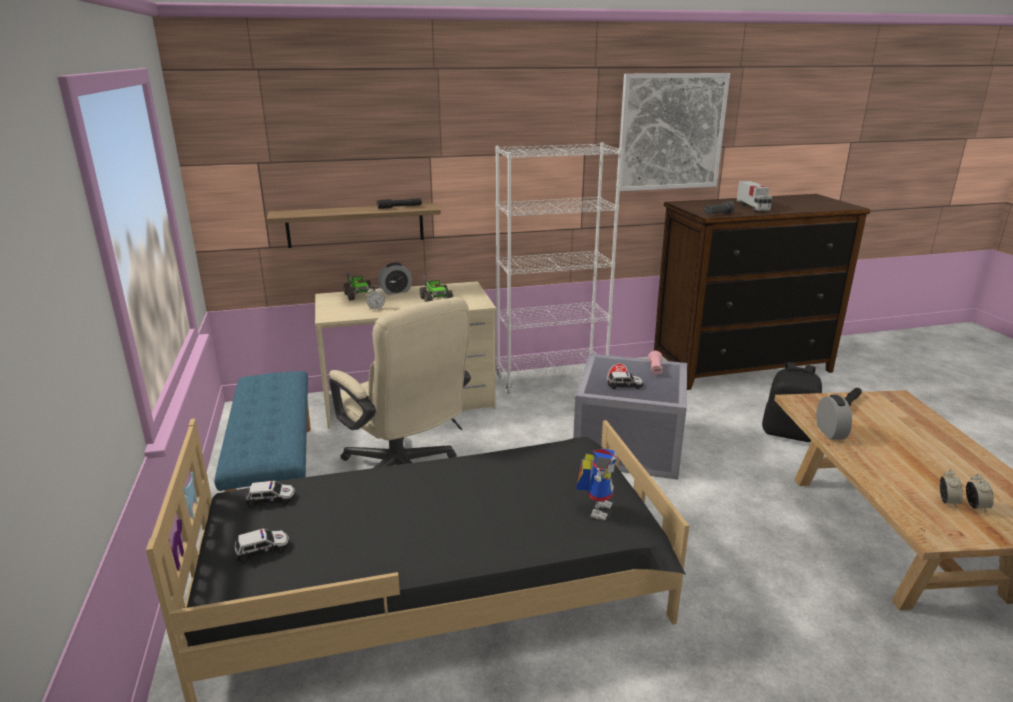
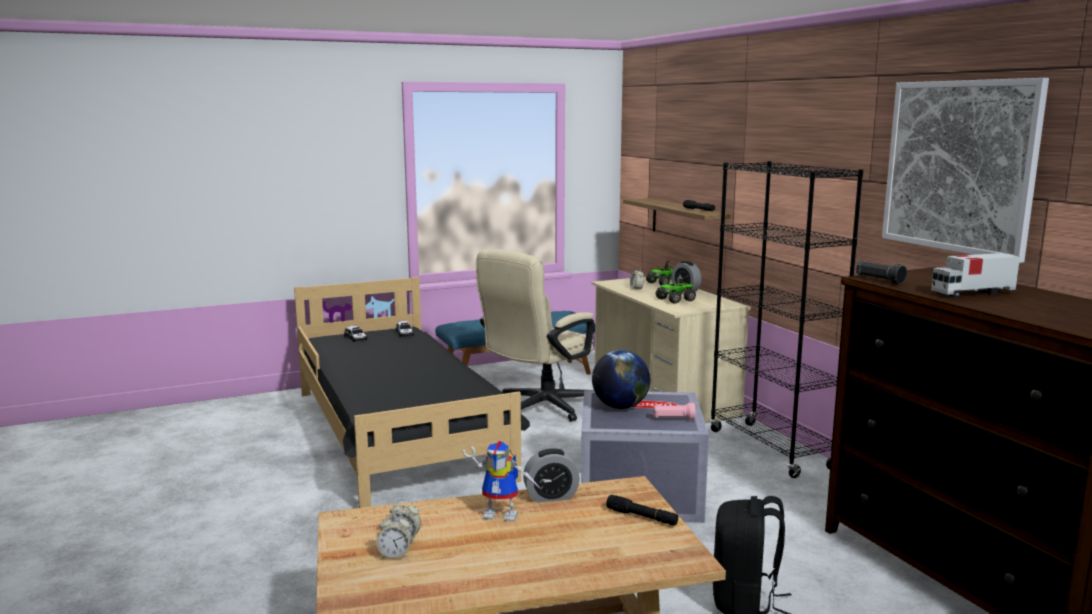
camera: 80 degrees right, 10 degrees down
(551, 380) = (770, 449): white bookcase -> black bookcase
(596, 508) = (396, 403): toy robot -> toy robot (504, 514)
(625, 385) = (620, 407): toy car -> globe

